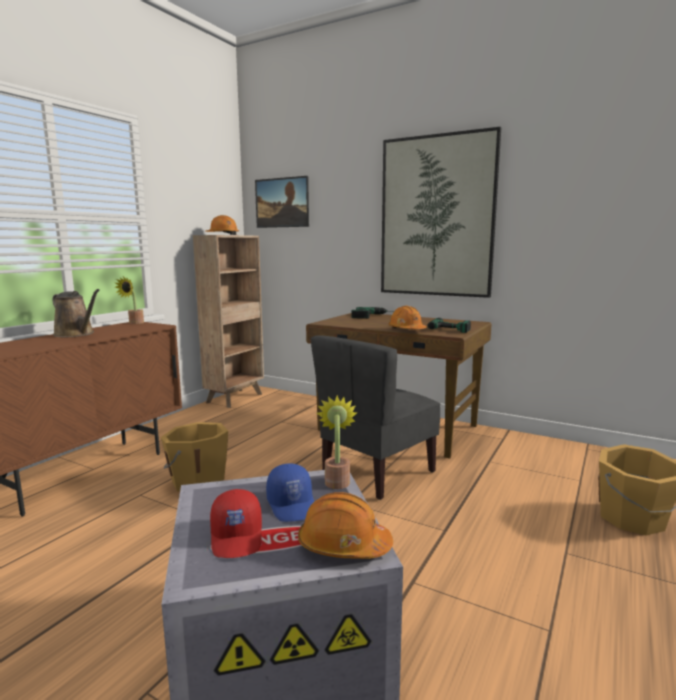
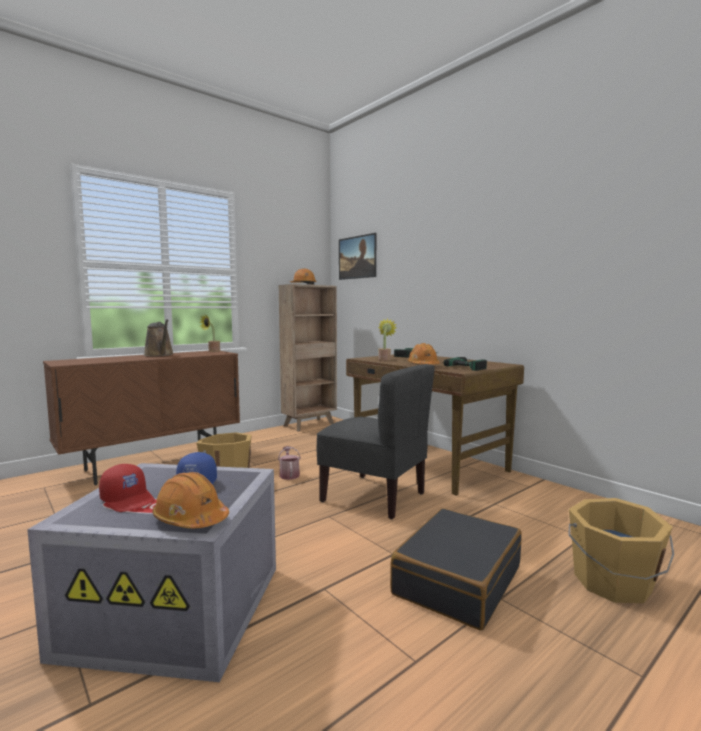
camera: 20 degrees right, 5 degrees down
(237, 537) = (129, 500): red cap -> red cap turned 60 degrees counterclockwise
(265, 462) = (289, 474): none -> watering can
(337, 480) = (252, 476): potted plant -> potted plant (385, 359)
(376, 473) = (374, 497): grey chair -> grey chair turned 120 degrees counterclockwise
(436, 217) = (476, 262): picture -> none
(519, 544) = (457, 580): none -> black suitcase

